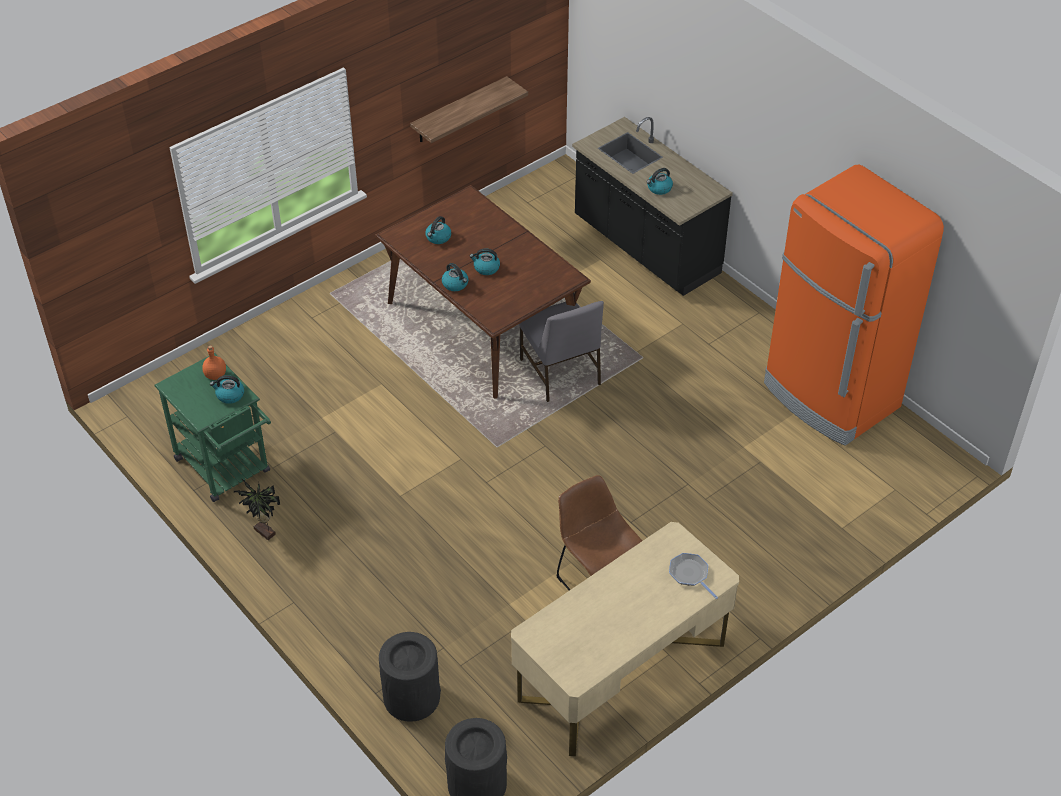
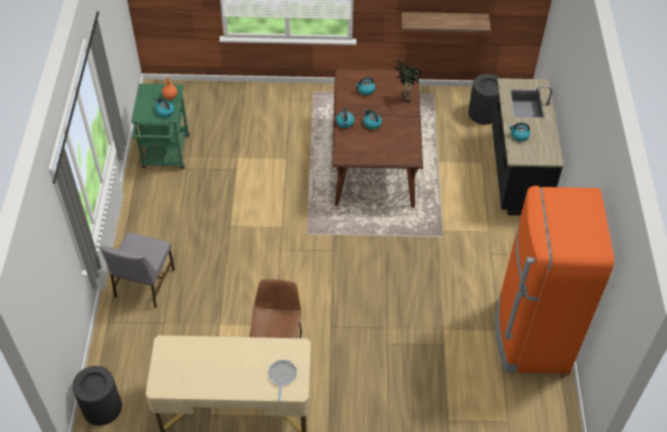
camera: 40 degrees right, 5 degrees up
(264, 533) = (147, 200): potted plant -> potted plant (405, 98)
(411, 697) = (122, 337): black trash can -> black trash can (483, 113)
(560, 373) = (386, 214): grey chair -> grey chair (144, 284)

